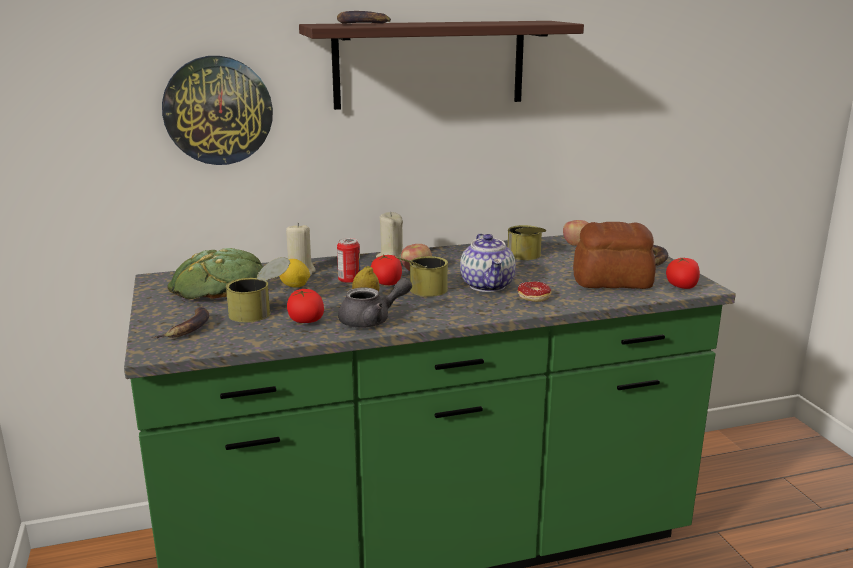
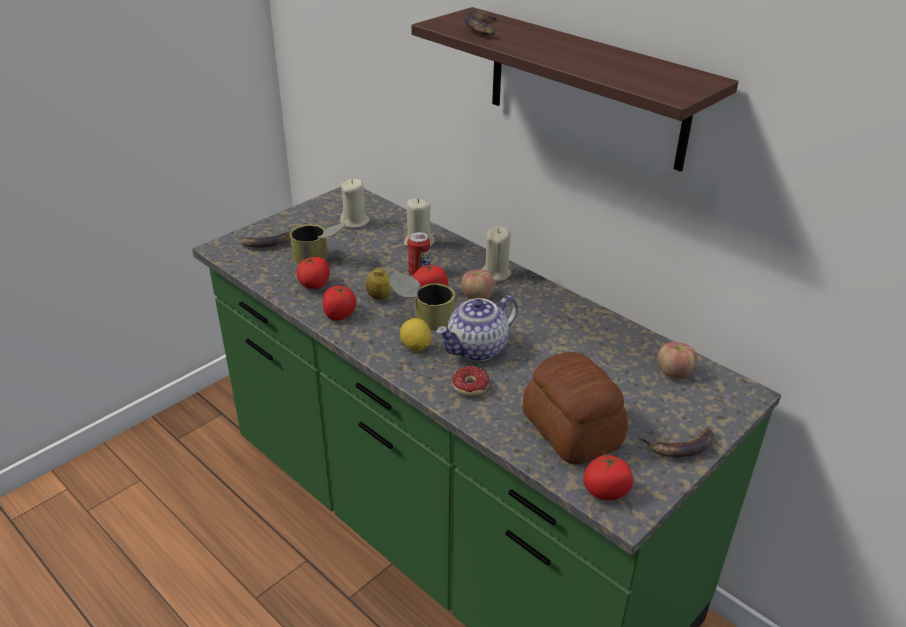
camera: 60 degrees right, 15 degrees up
(218, 110) = (410, 70): wall clock -> none
(219, 286) = (355, 222): bread -> beige candle
(295, 286) = (382, 253): lemon -> lemon (416, 347)
(372, 320) = (339, 314): grey teapot -> tomato
(525, 258) = (584, 350): can -> none

